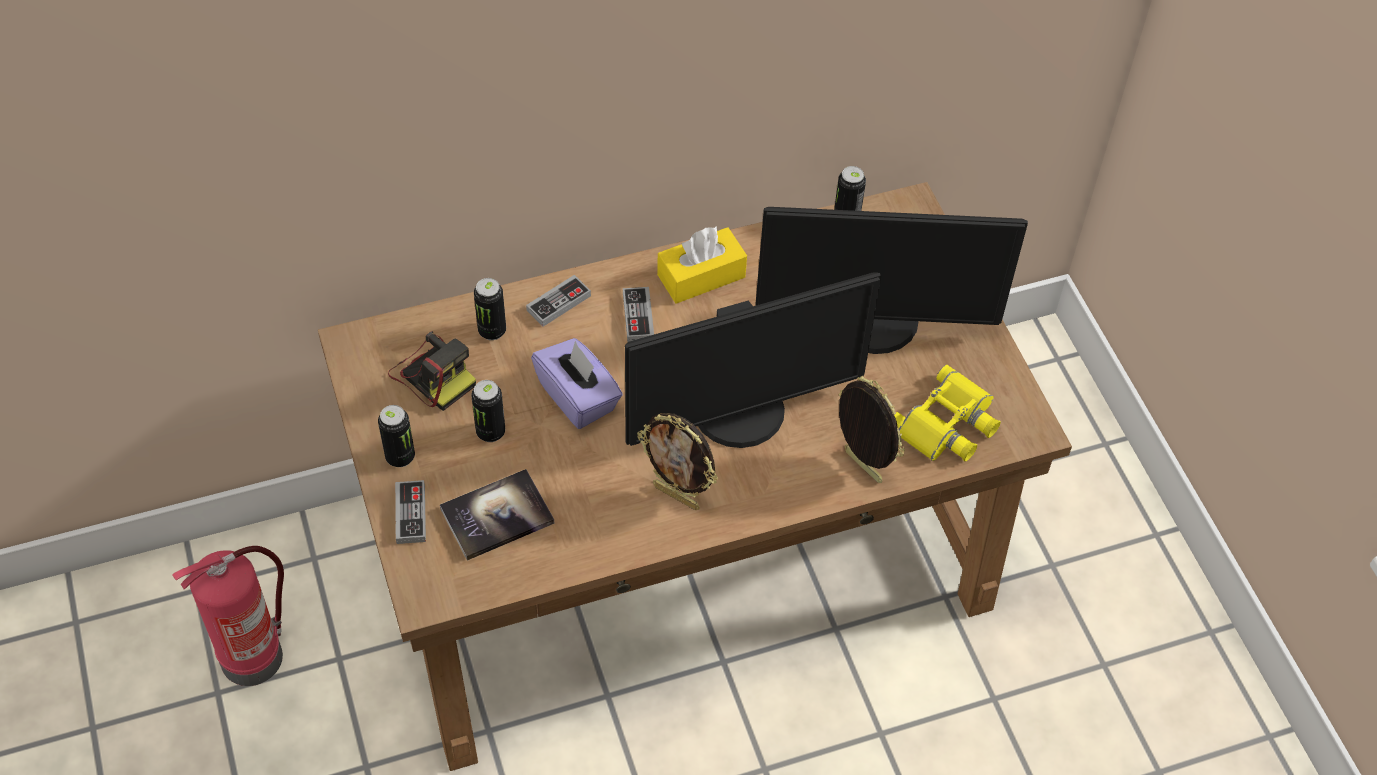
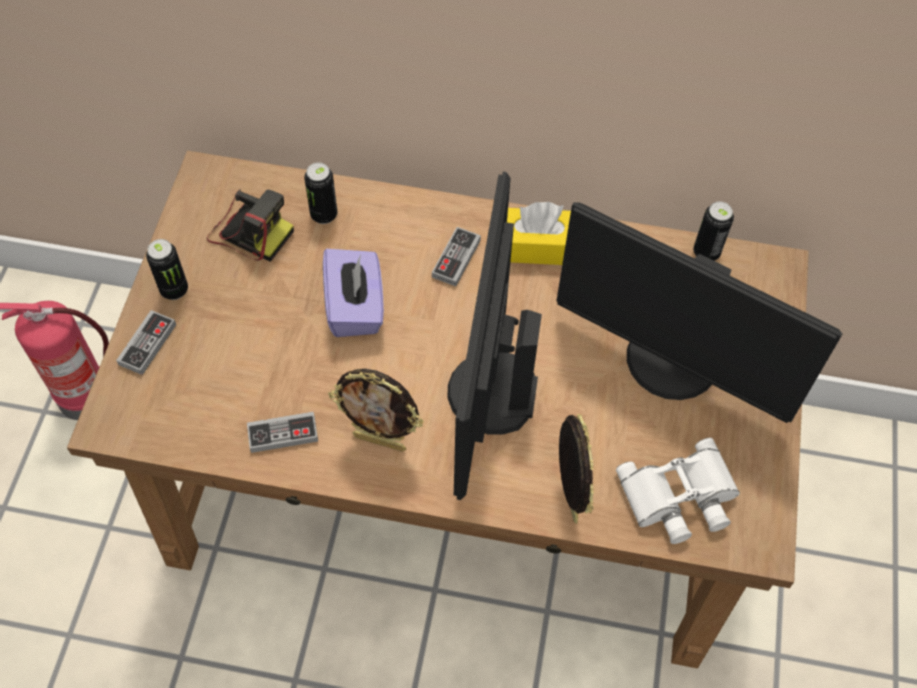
camera: 30 degrees right, 5 degrees up
(433, 374) = (250, 231): camera -> camera turned 45 degrees counterclockwise
(490, 432) = (261, 303): can -> none
(497, 516) = (215, 381): book -> none
(558, 303) = (396, 215): game controller -> game controller (283, 434)
(677, 496) = (380, 441): picture frame -> picture frame turned 45 degrees counterclockwise
(741, 414) = (488, 391): monitor -> monitor turned 90 degrees clockwise
(948, 424) = (680, 498): yellow binoculars -> white binoculars

